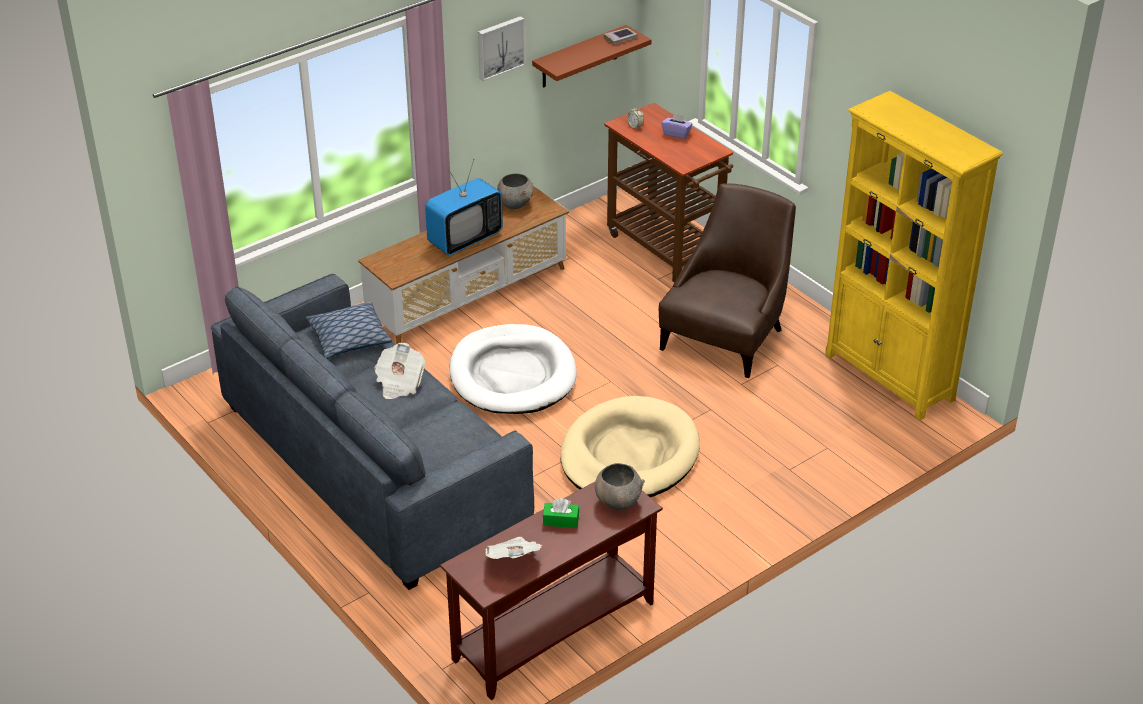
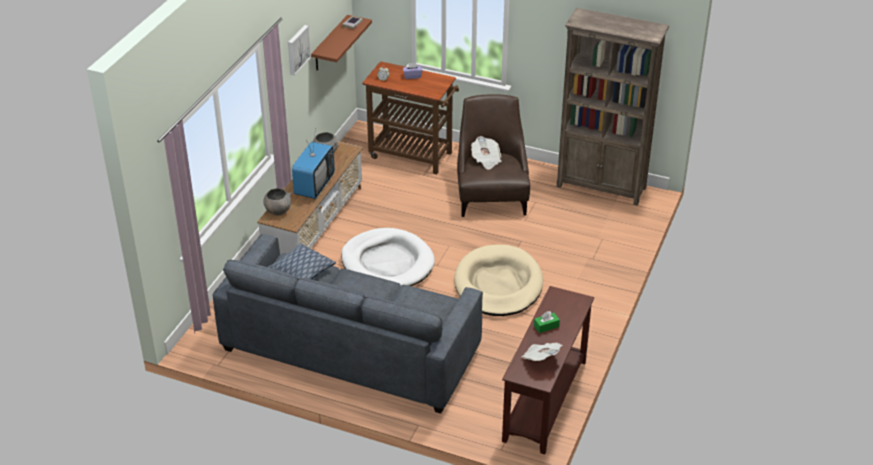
camera: 30 degrees left, 0 degrees up
(399, 383) = (360, 287): newspaper -> newspaper (486, 160)
(618, 501) = (567, 303): grey bowl -> grey bowl (278, 211)
(889, 377) = (601, 187): yellow bookcase -> brown bookcase

